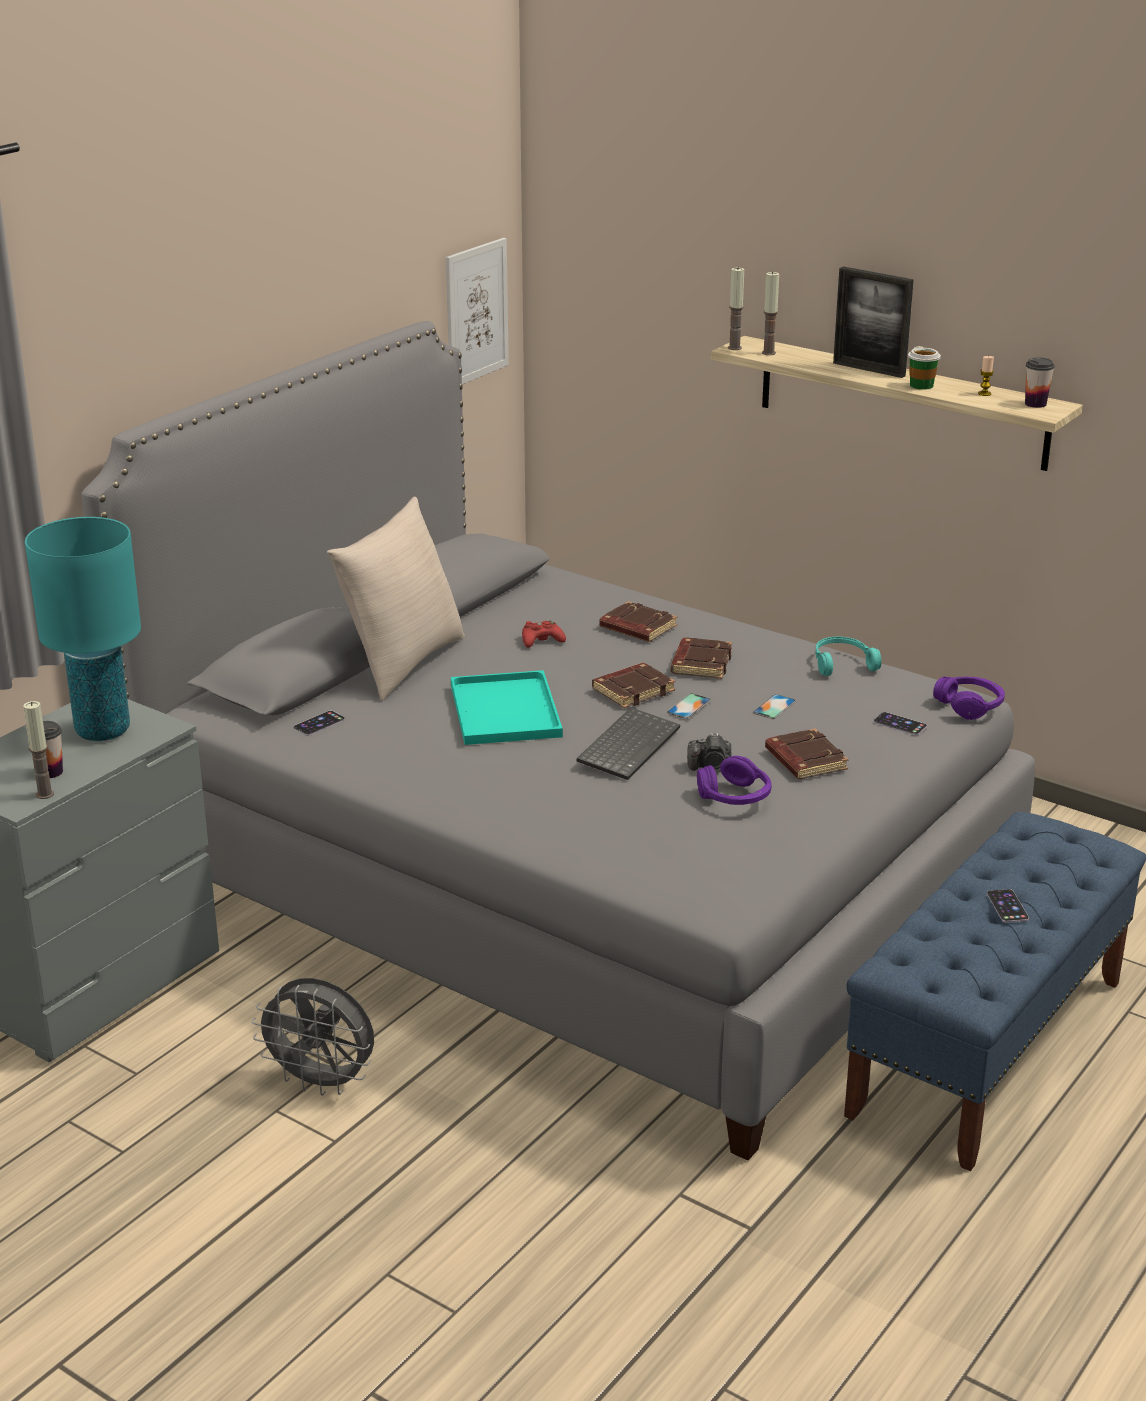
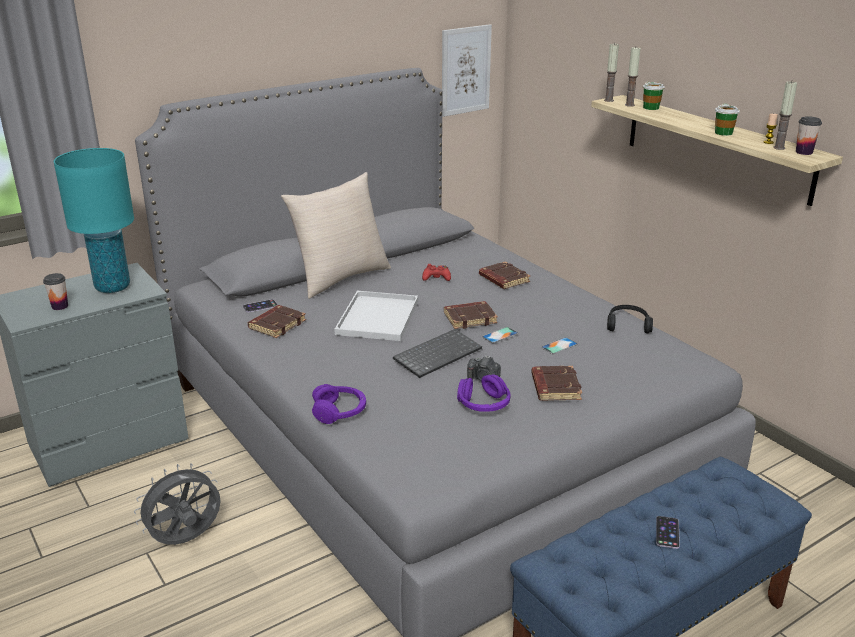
camera: 20 degrees right, 0 degrees up
(45, 794) = (43, 319): candle -> candle (779, 148)
(322, 1082) = (186, 540): grey fan -> grey fan turned 105 degrees clockwise
(503, 709) = (377, 316): turquoise tray -> white tray
(700, 663) = (528, 308): brown book -> brown book (277, 324)
(800, 354) = (651, 108): none -> cup
(842, 663) = (628, 324): turquoise headphones -> black headphones
(869, 369) = (692, 120): picture frame -> none
(900, 724) = (643, 374): phone -> none
(969, 706) = (705, 370): purple headphones -> purple headphones (339, 411)

